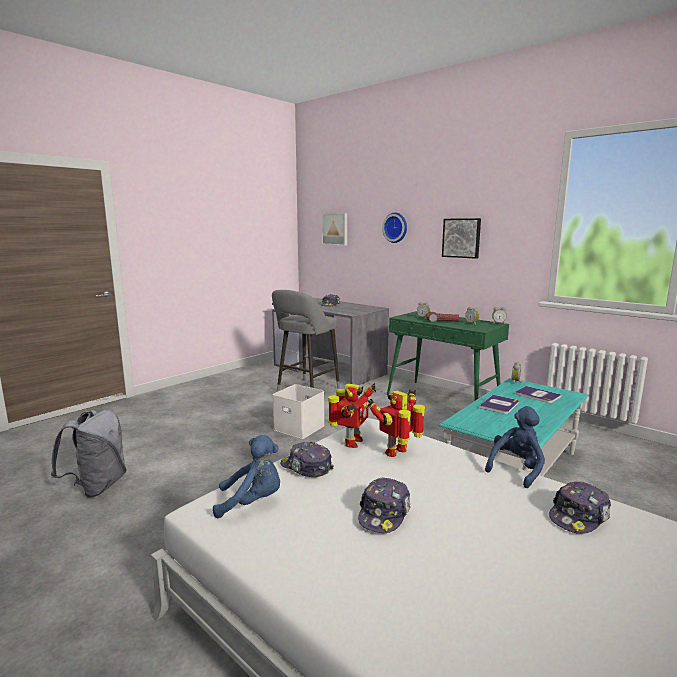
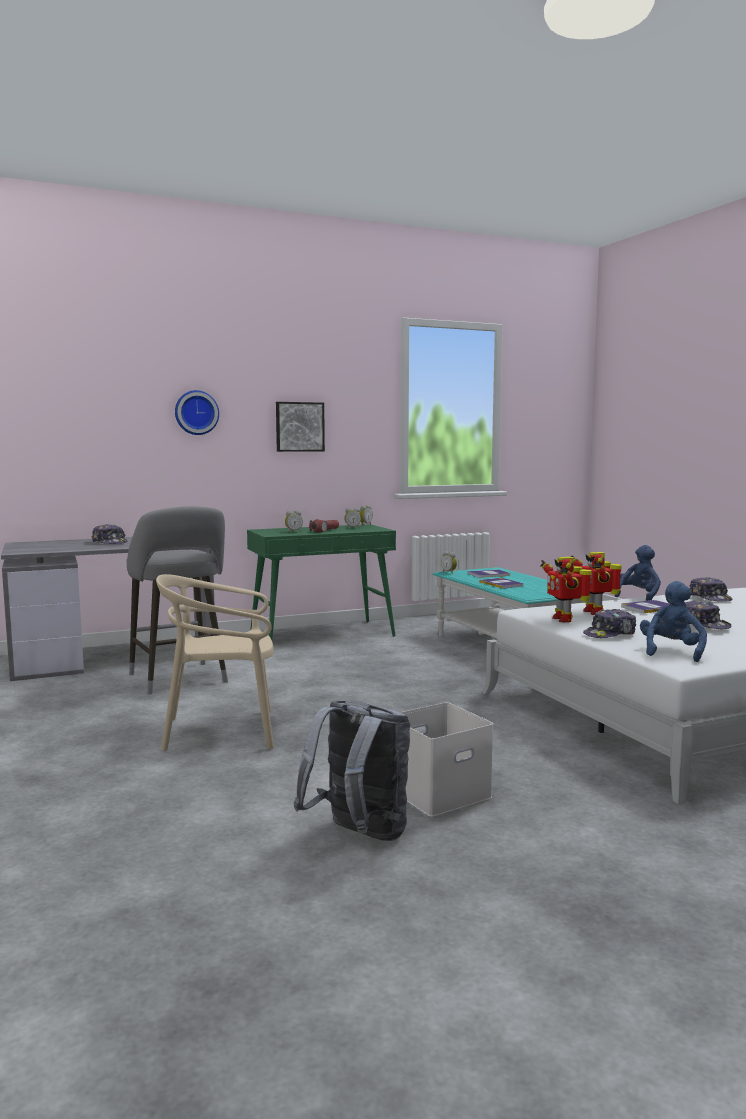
camera: 65 degrees left, 5 degrees down
(232, 420) = (222, 731): none -> beige chair
(300, 427) = (309, 700): white storage box -> white storage box (439, 791)
(335, 229) = (66, 414): picture -> none
(351, 442) = (564, 619): toy robot -> toy robot turned 150 degrees counterclockwise
(446, 477) = (649, 607): none -> book
(516, 469) = (638, 597): blue plush toy -> blue plush toy turned 60 degrees clockwise

